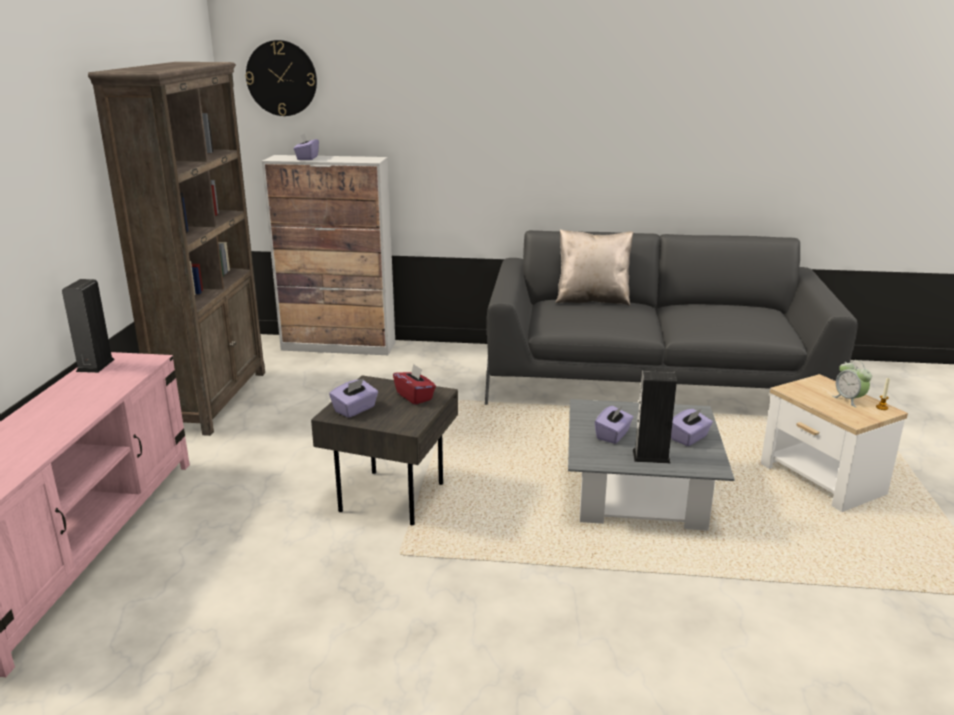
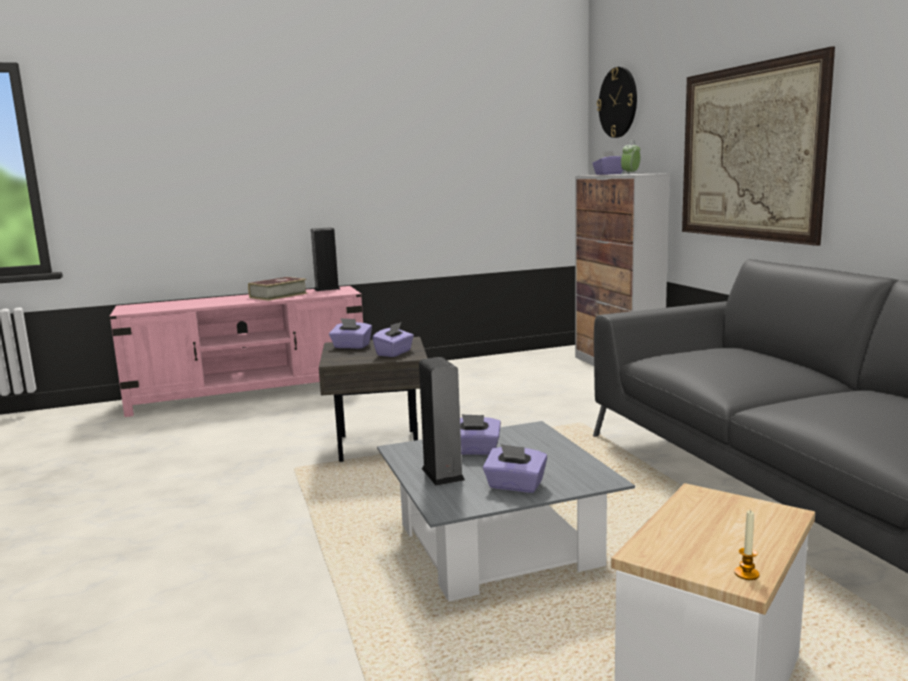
camera: 65 degrees right, 10 degrees down
(77, 396) = (278, 295): none -> book
(214, 399) = (465, 365): brown bookcase -> none
(415, 396) = (394, 353): red tissue box -> purple tissue box
(484, 142) = (748, 152): none -> picture
(592, 300) = (766, 355): beige pillow -> none
(849, 400) = (733, 542): alarm clock -> alarm clock (630, 174)

